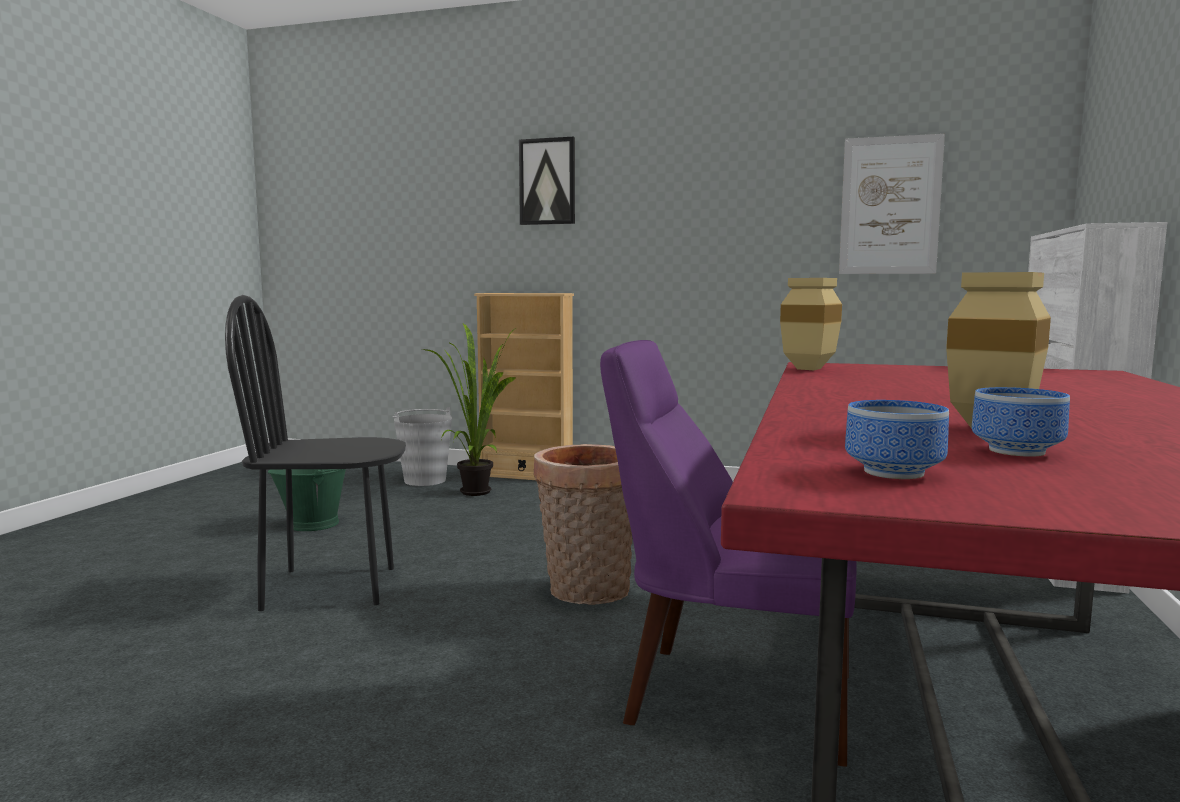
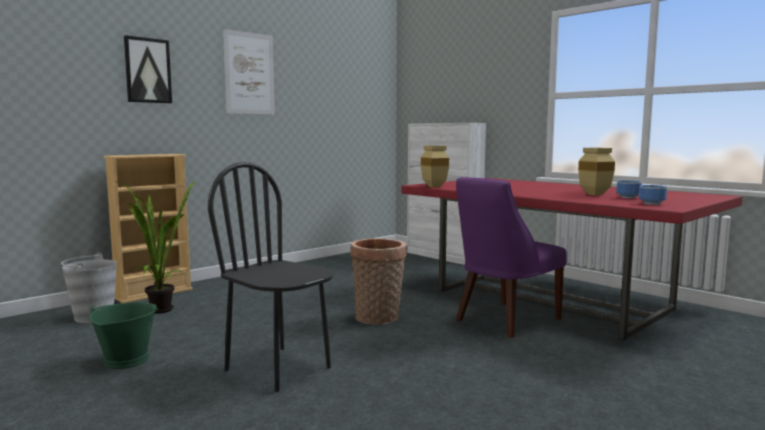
camera: 60 degrees left, 0 degrees up
(330, 587) = (279, 368): black chair -> black chair turned 105 degrees clockwise
(890, 206) = (337, 104): picture -> picture (249, 73)

